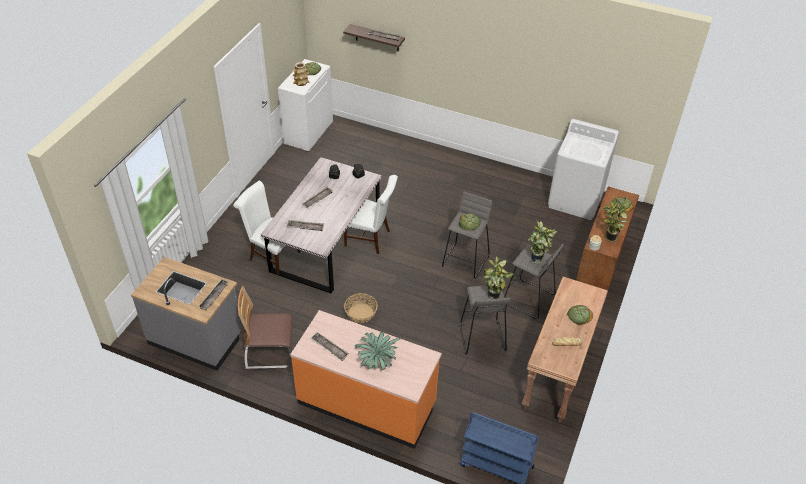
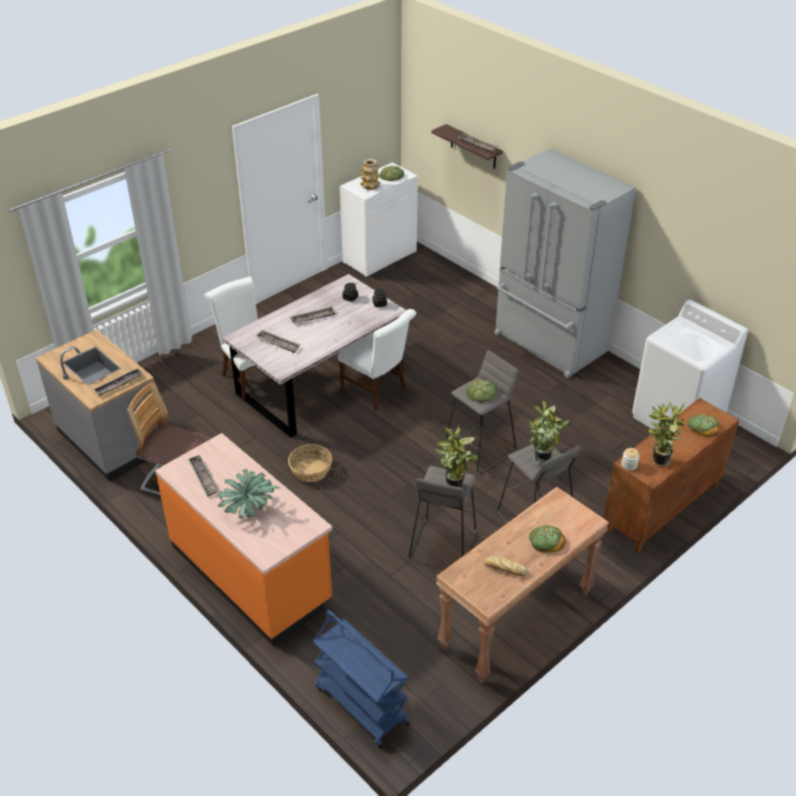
camera: 25 degrees right, 5 degrees down
(465, 169) = (549, 343): none -> grey fridge

